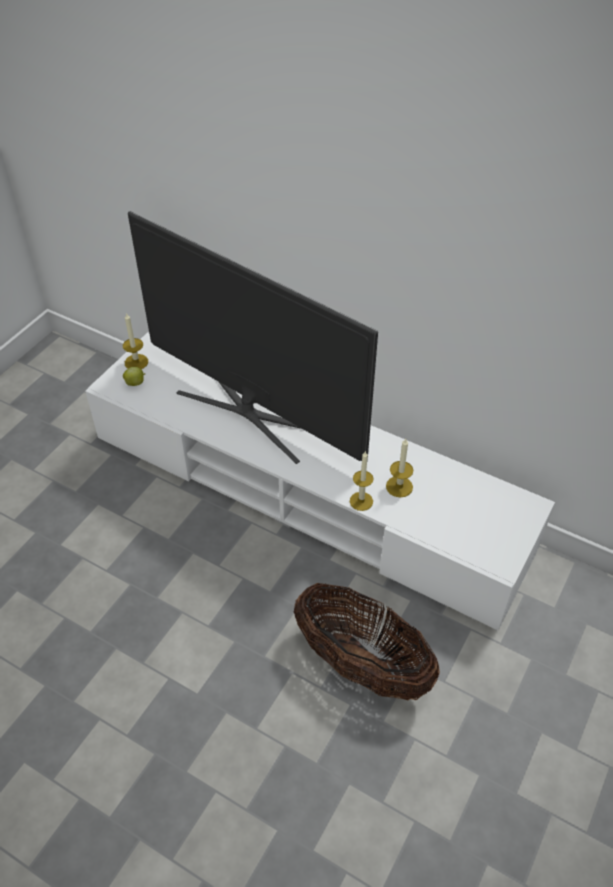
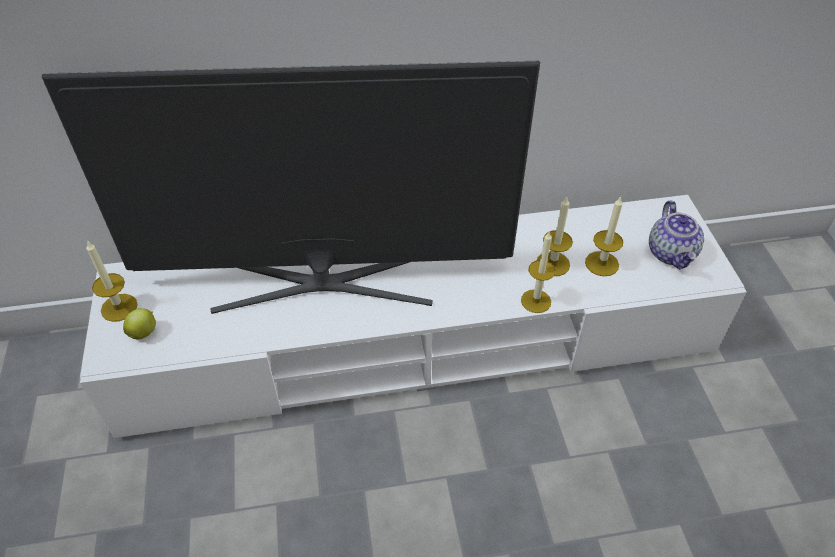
camera: 40 degrees left, 0 degrees up
(361, 664) = (646, 474): basket -> none
(431, 506) = (601, 263): none -> candle
(489, 531) = (672, 253): none -> teapot

